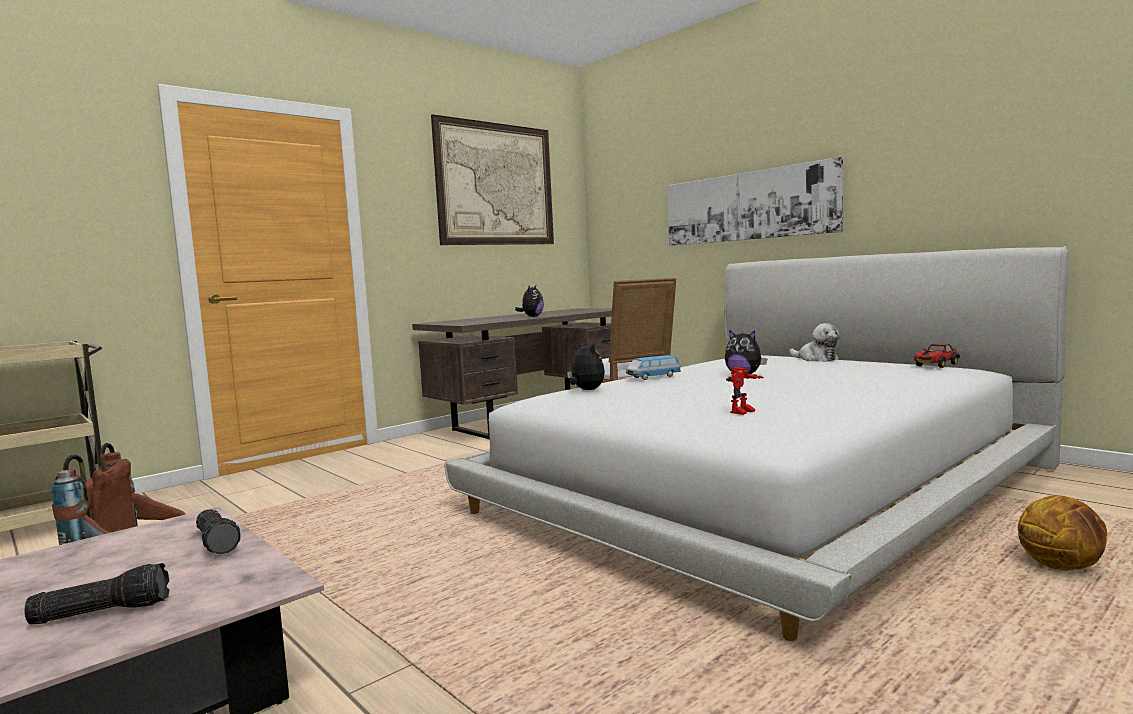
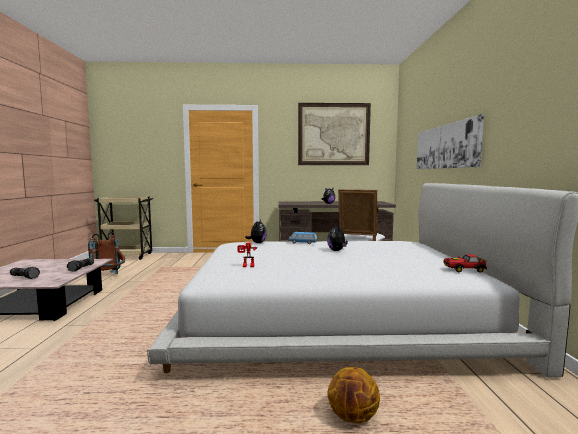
camera: 40 degrees right, 0 degrees up
(816, 359) = (421, 250): plush toy -> none

